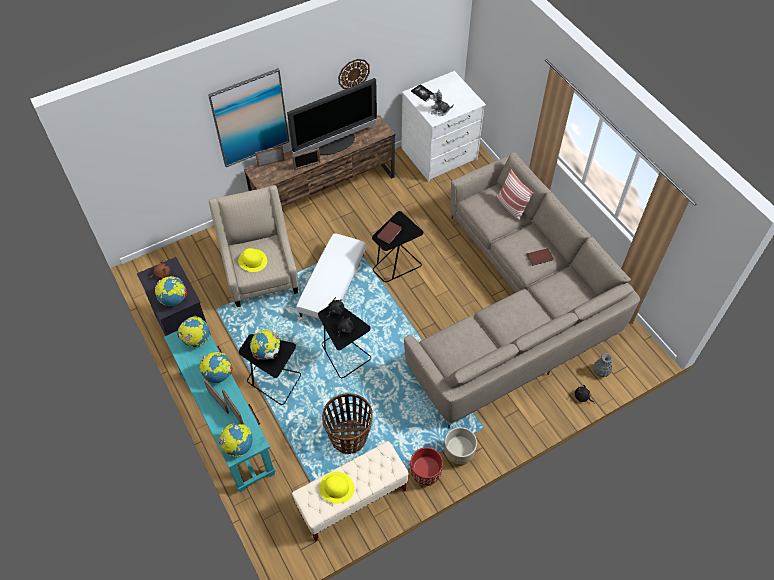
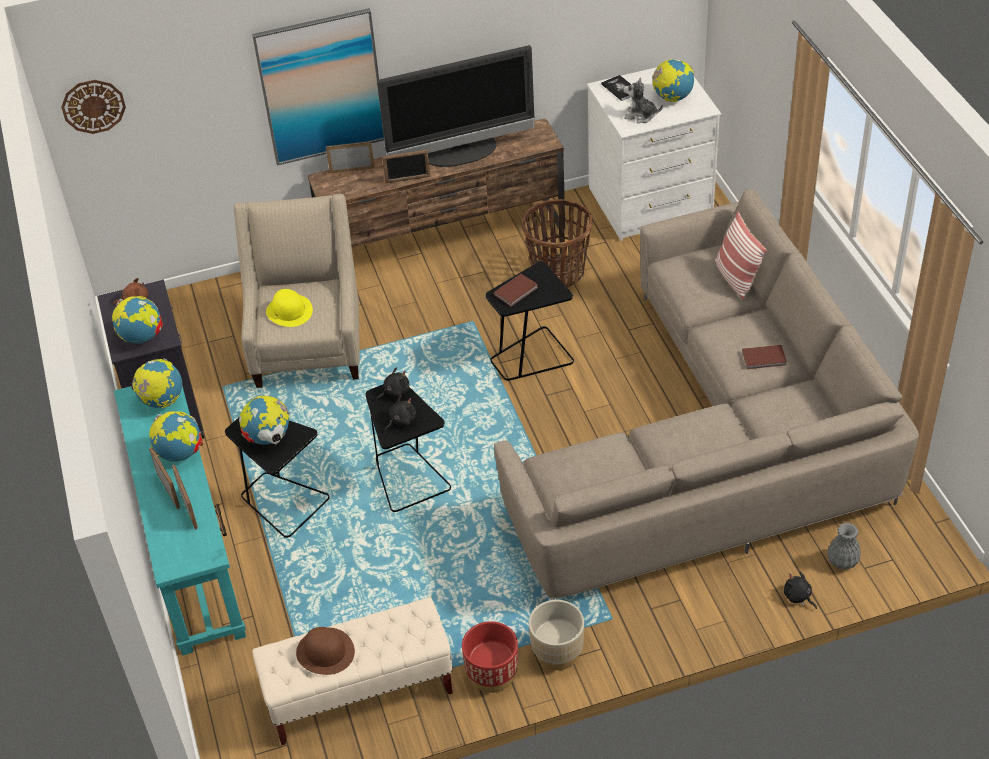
camera: 15 degrees right, 10 degrees down
(238, 446) = (180, 557): globe -> globe (672, 98)
(332, 285) = (418, 374): white ottoman -> none
(337, 488) = (325, 652): yellow hat -> brown hat
(349, 437) = (381, 600): basket -> basket (558, 273)
(353, 74) = (500, 39): wall clock -> wall clock (93, 106)

